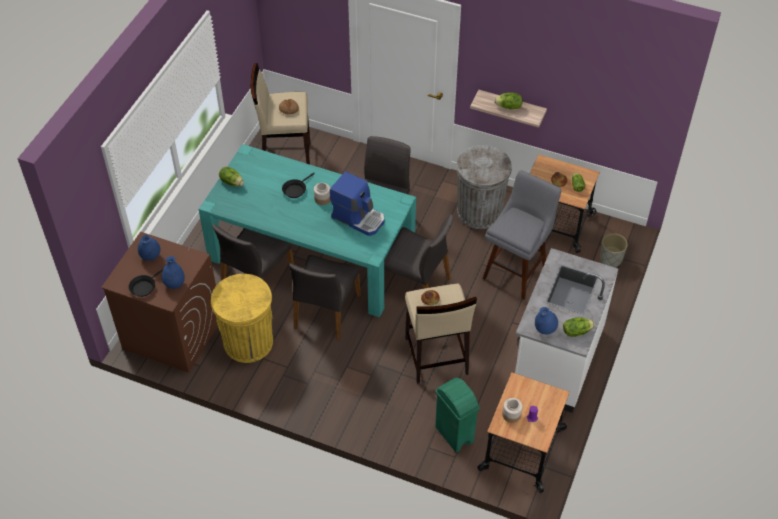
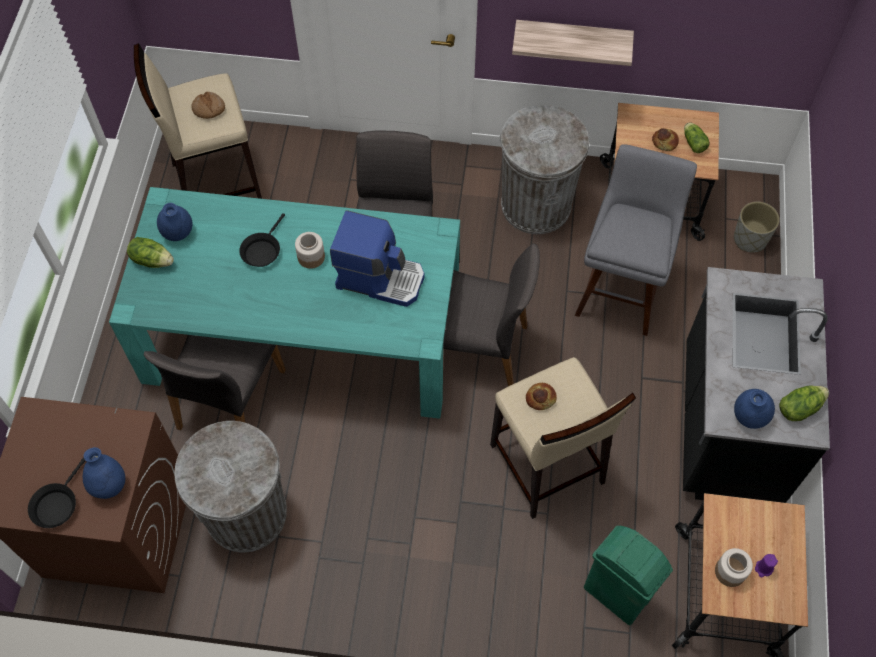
camera: 15 degrees left, 10 degrees up
(150, 256) = (52, 442): blue vase -> blue vase (178, 233)
(248, 342) = (246, 513): yellow trash can -> grey trash can
(326, 311) = (354, 429): grey chair -> none
(508, 107) = (574, 40): lettuce -> none
(556, 360) = (726, 425): white counter -> black counter

